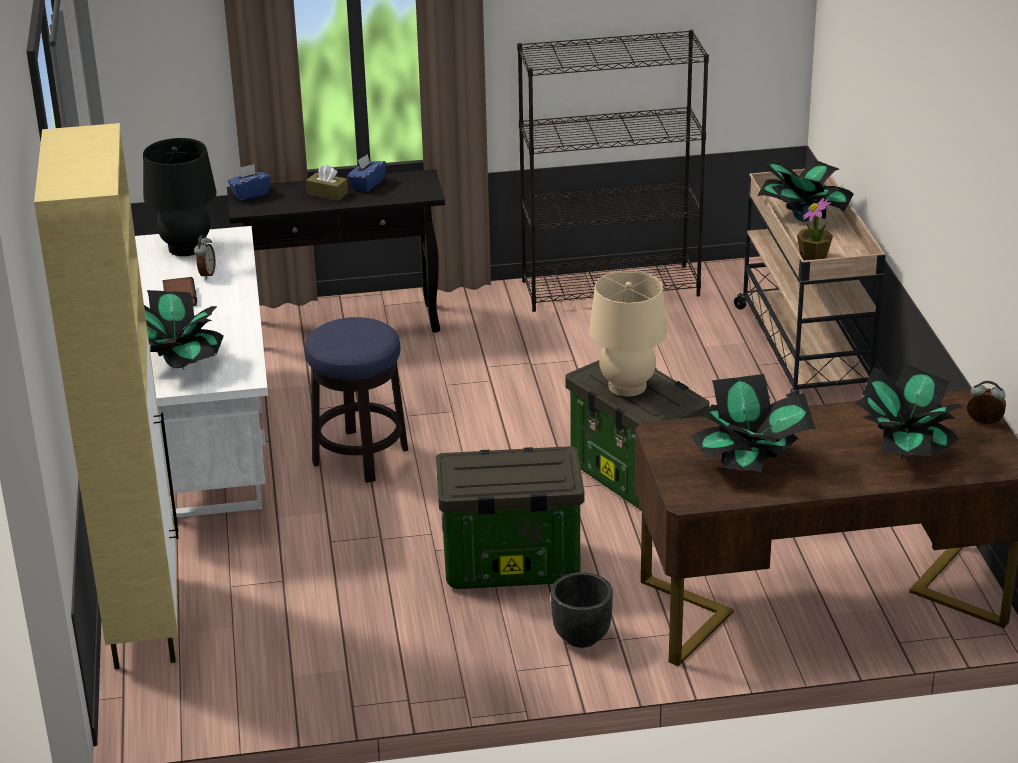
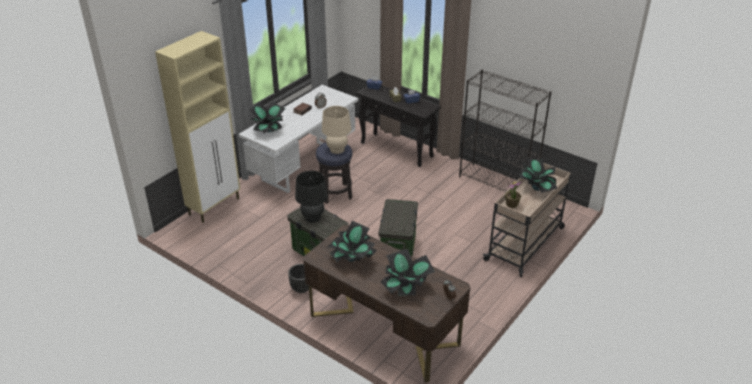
camera: 45 degrees right, 5 degrees up
(186, 248) = (329, 96): black table lamp -> black table lamp (312, 217)
(627, 386) = (395, 214): beige table lamp -> beige table lamp (337, 149)

